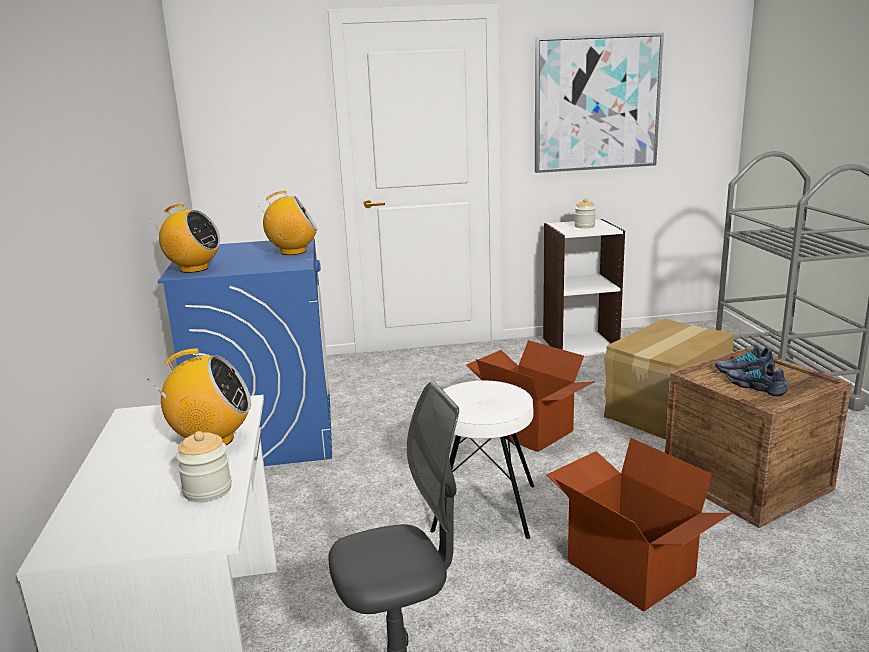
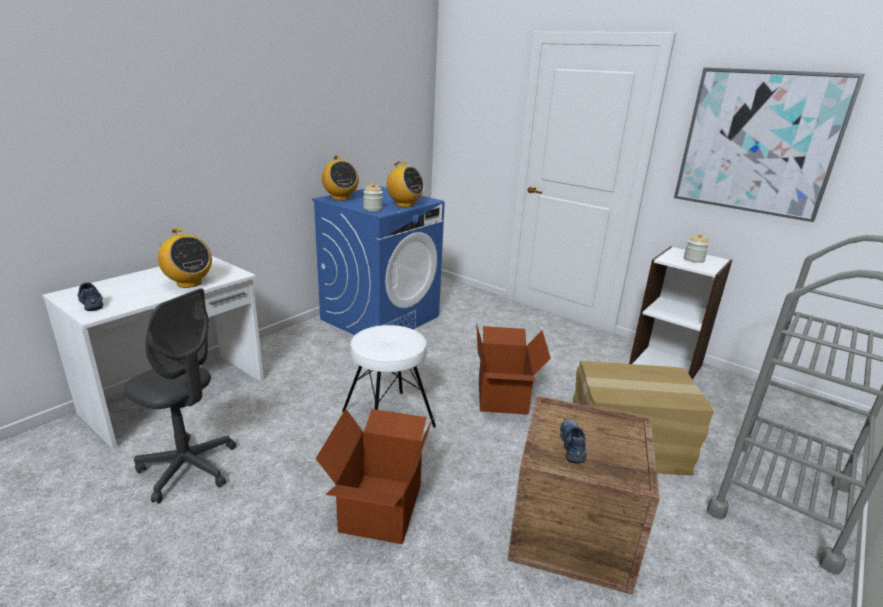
camera: 45 degrees right, 5 degrees up
(207, 490) = (134, 300): jar -> jar (373, 209)
(744, 371) = (599, 430): shoe -> shoe (91, 302)

